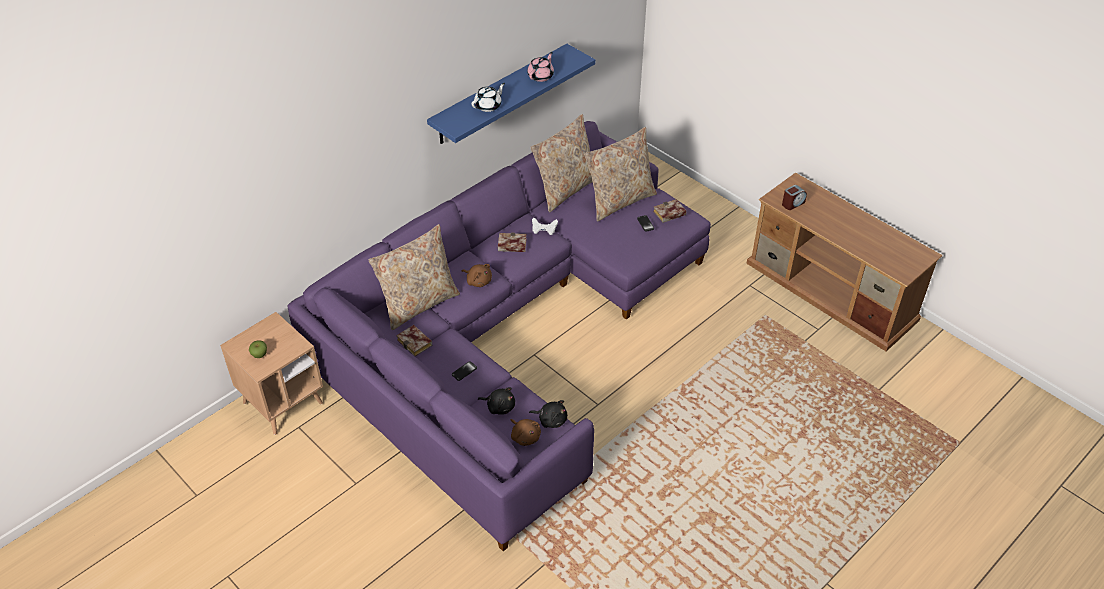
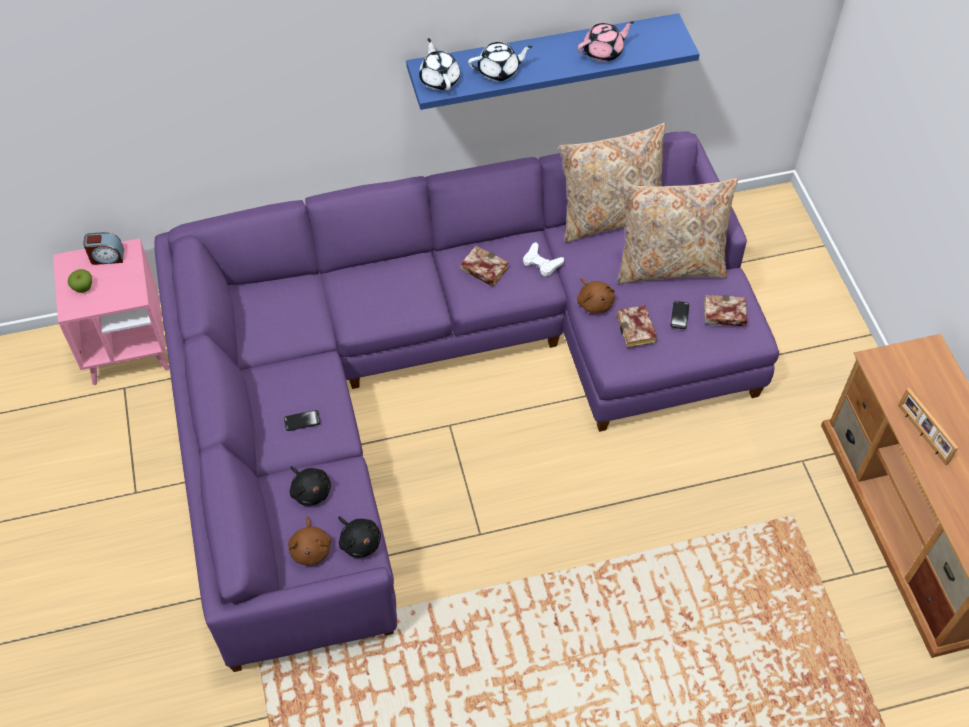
camera: 30 degrees right, 10 degrees up
(283, 403) = (128, 348): brown side table -> pink side table
(416, 343) = (276, 353): book -> book (637, 330)
(418, 304) = (316, 300): beige pillow -> none
(456, 122) = (439, 79): none -> white teapot
(478, 281) = (407, 301): brown plush toy -> brown plush toy (594, 302)
(793, 203) = (899, 382): alarm clock -> alarm clock (107, 257)
(823, 223) = (921, 434): none -> picture frame

